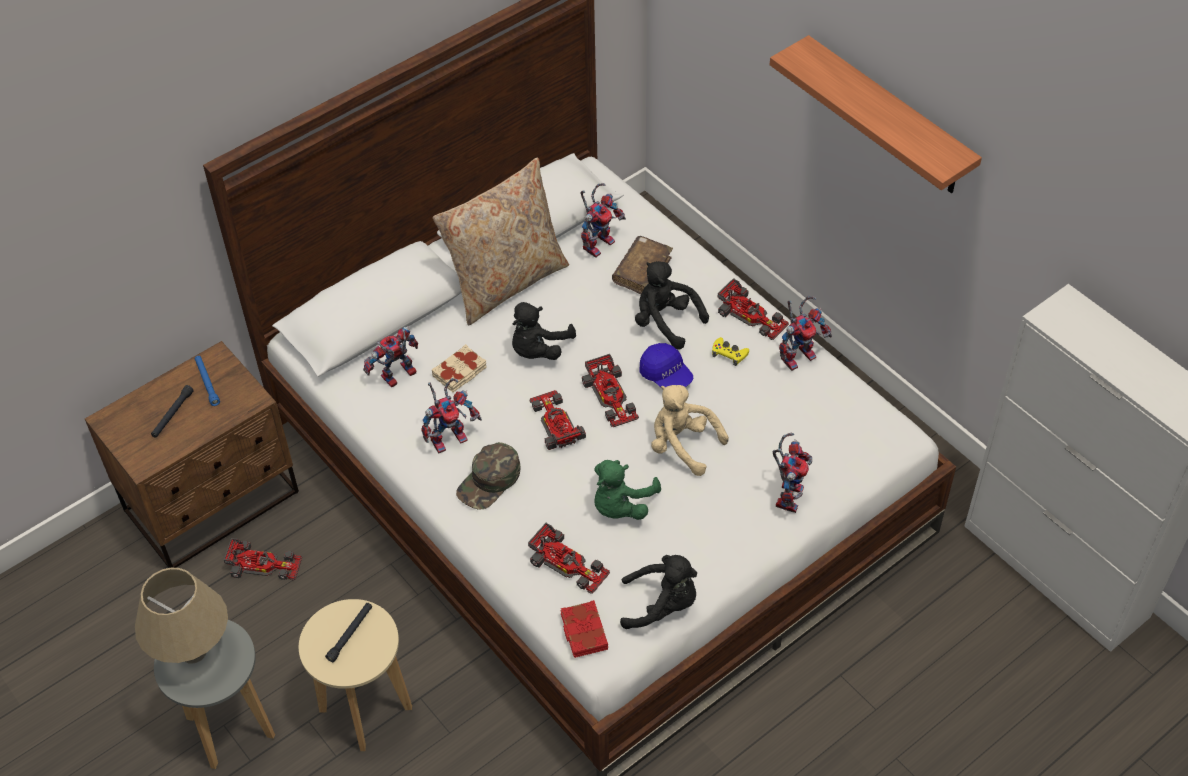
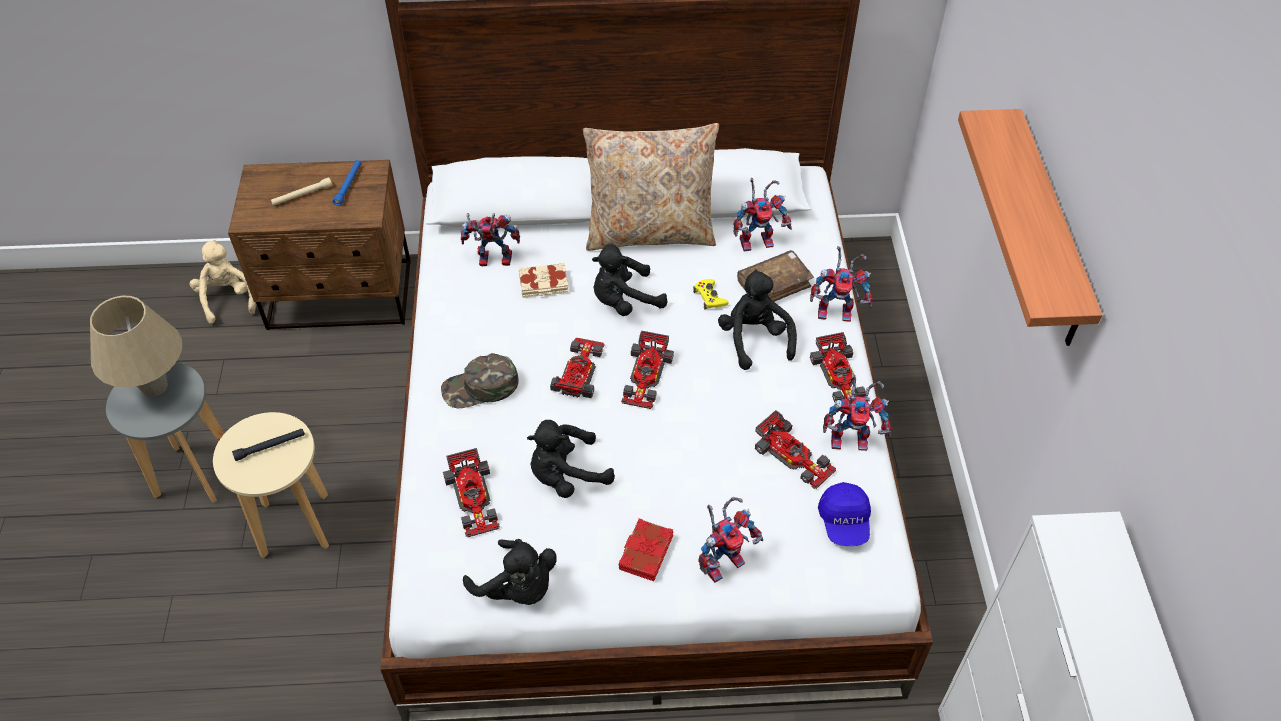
camera: 35 degrees right, 0 degrees up
(172, 414) = (302, 195): black flashlight -> beige flashlight
(264, 564) = (331, 364): toy car -> toy car (794, 455)
(450, 436) = (486, 332): toy robot -> toy robot (838, 310)
(583, 632) = (429, 567): red book -> red book (645, 552)
(620, 505) = (566, 475): green plush toy -> black plush toy
(666, 375) = (711, 385): blue cap -> blue cap (844, 522)
(682, 445) = (669, 456): beige plush toy -> beige plush toy (227, 298)
(729, 354) = (786, 399): yellow game controller -> yellow game controller (709, 297)

